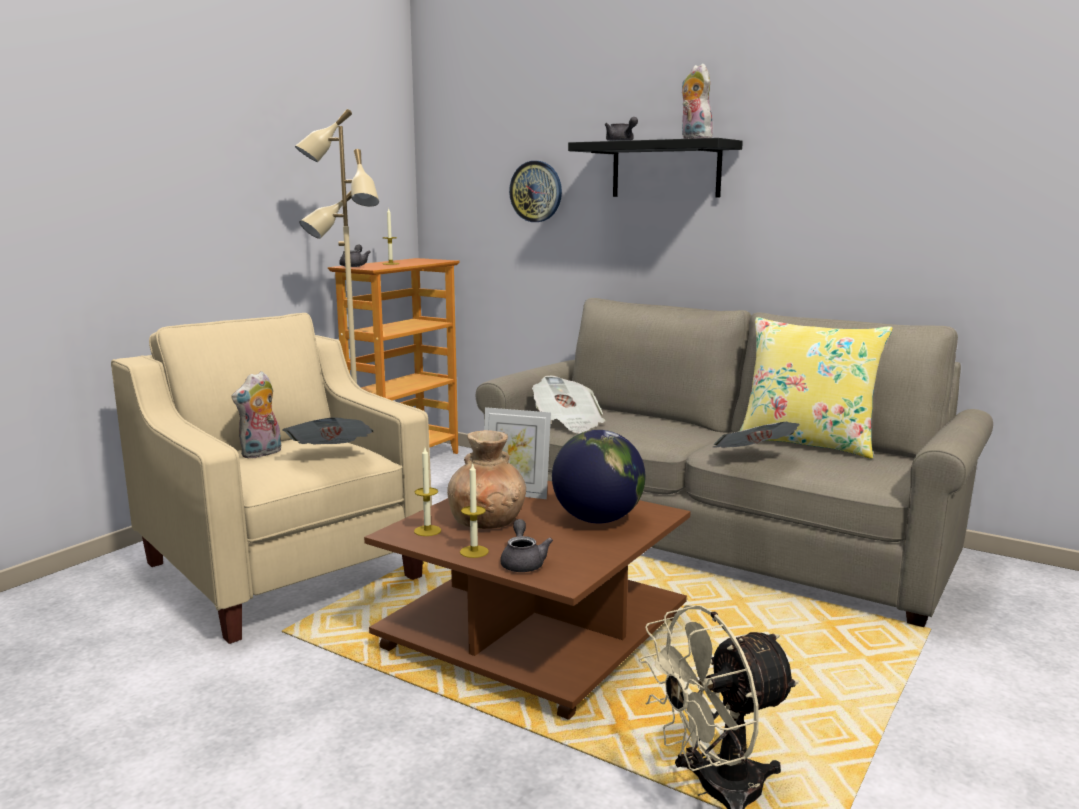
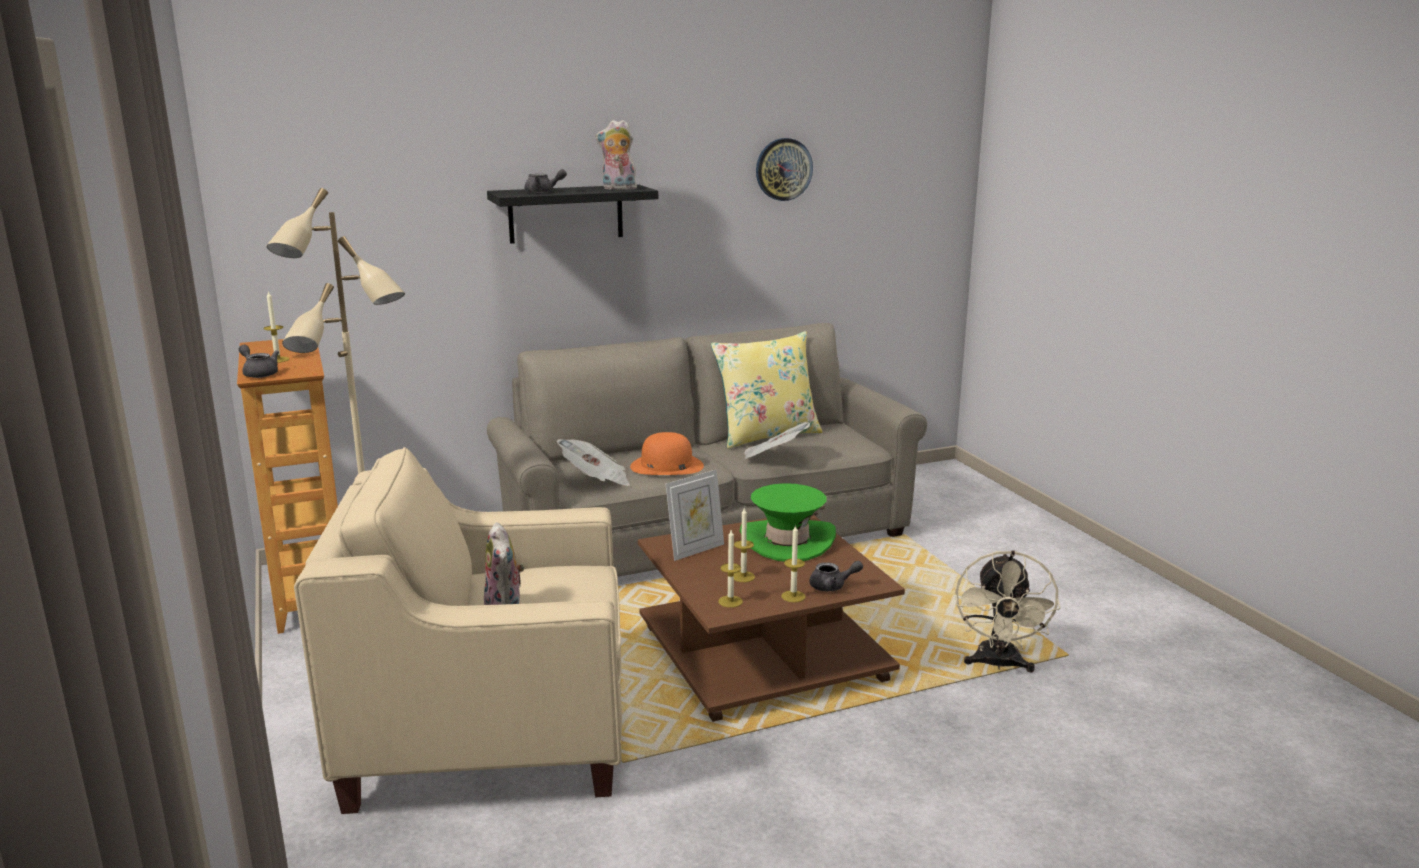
camera: 55 degrees left, 5 degrees up
(331, 455) = (576, 581): newspaper -> none
(487, 522) = (743, 577): brown vase -> candle
(523, 562) = (832, 586): grey teapot -> grey teapot turned 150 degrees clockwise
(536, 191) = (410, 244): wall clock -> wall clock (783, 169)
(597, 519) = (787, 541): globe -> green hat
(644, 432) = (666, 466): none -> orange hat

